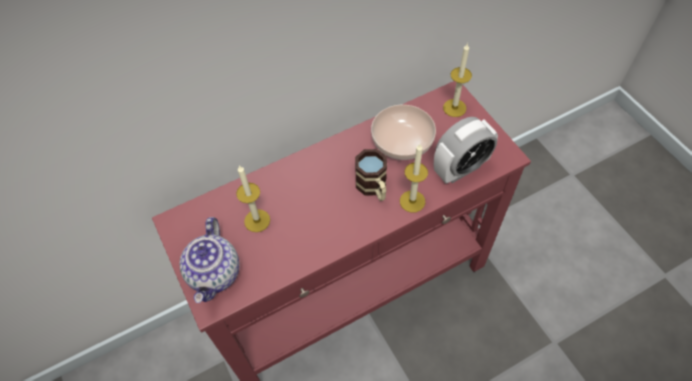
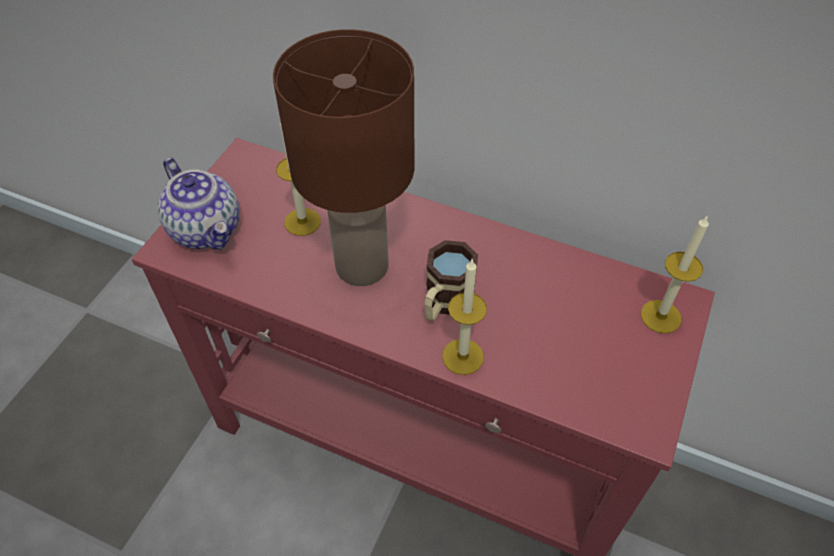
camera: 50 degrees right, 5 degrees down
(215, 274) = (207, 229): teapot -> teapot turned 90 degrees counterclockwise
(315, 211) = (360, 266): none -> brown table lamp
(402, 142) = (543, 291): bowl -> none
(460, 169) = (566, 382): alarm clock -> none

